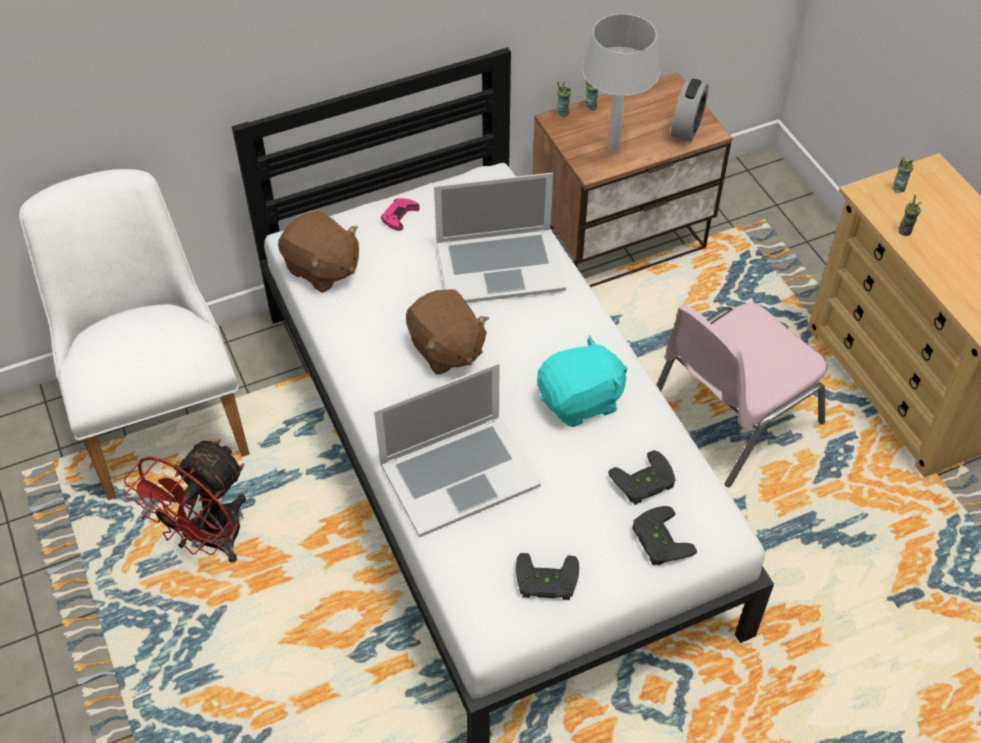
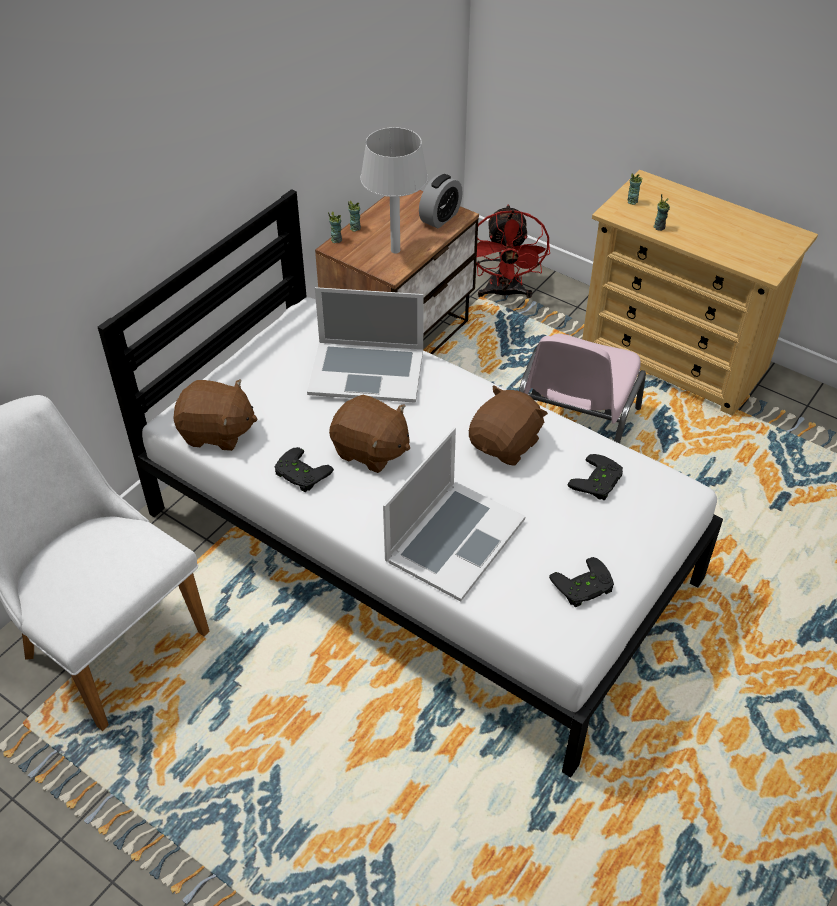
camera: 30 degrees left, 5 degrees down
(209, 540) = (222, 719): red fan -> red fan (504, 293)
(399, 216) = (253, 366): pink game controller -> none
(500, 265) = (366, 371): laptop -> laptop turned 45 degrees clockwise
(580, 401) = (505, 444): turquoise plush toy -> brown plush toy
(658, 540) = (640, 518): black game controller -> black game controller (300, 474)
(687, 128) = (440, 218): alarm clock -> alarm clock turned 45 degrees clockwise

